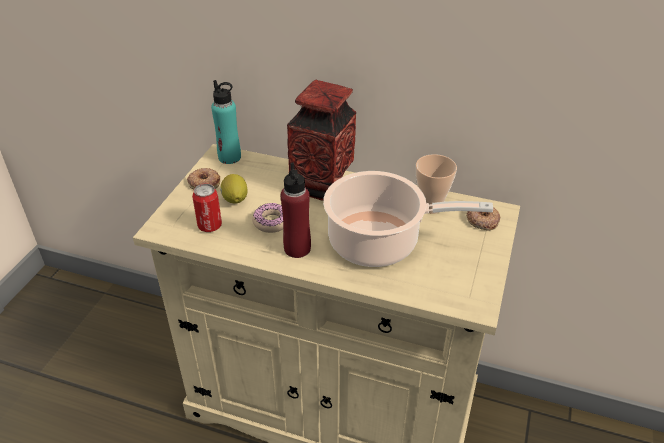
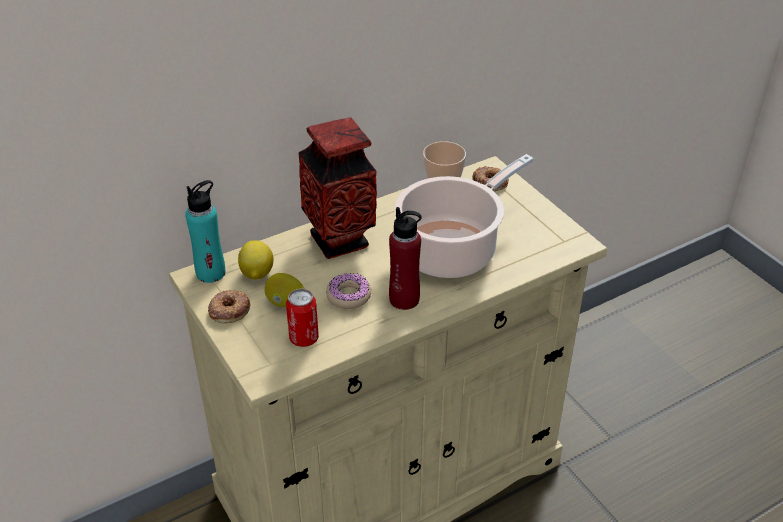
camera: 50 degrees left, 0 degrees up
(249, 174) = (256, 274): none -> lemon

